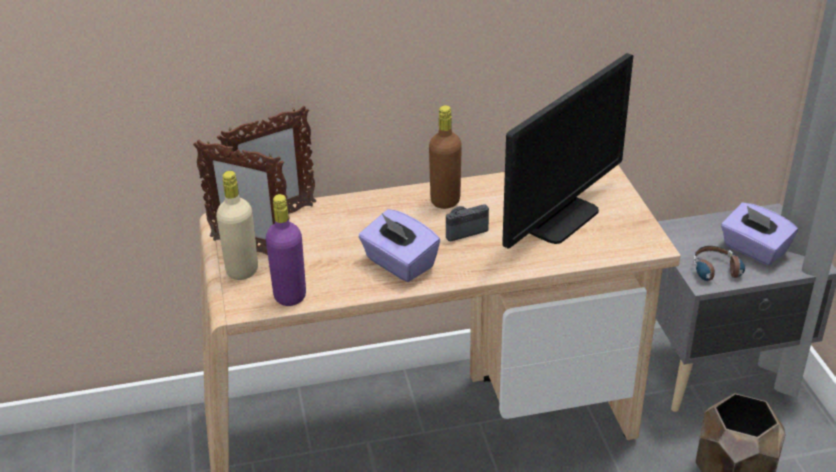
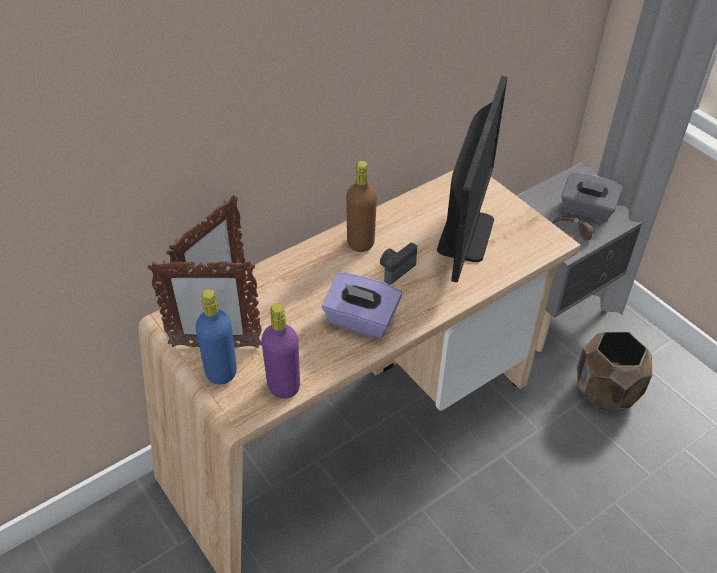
camera: 25 degrees left, 10 degrees up
(242, 271) = (221, 372): beige bottle -> blue bottle
(754, 250) = (586, 210): purple tissue box -> grey tissue box

